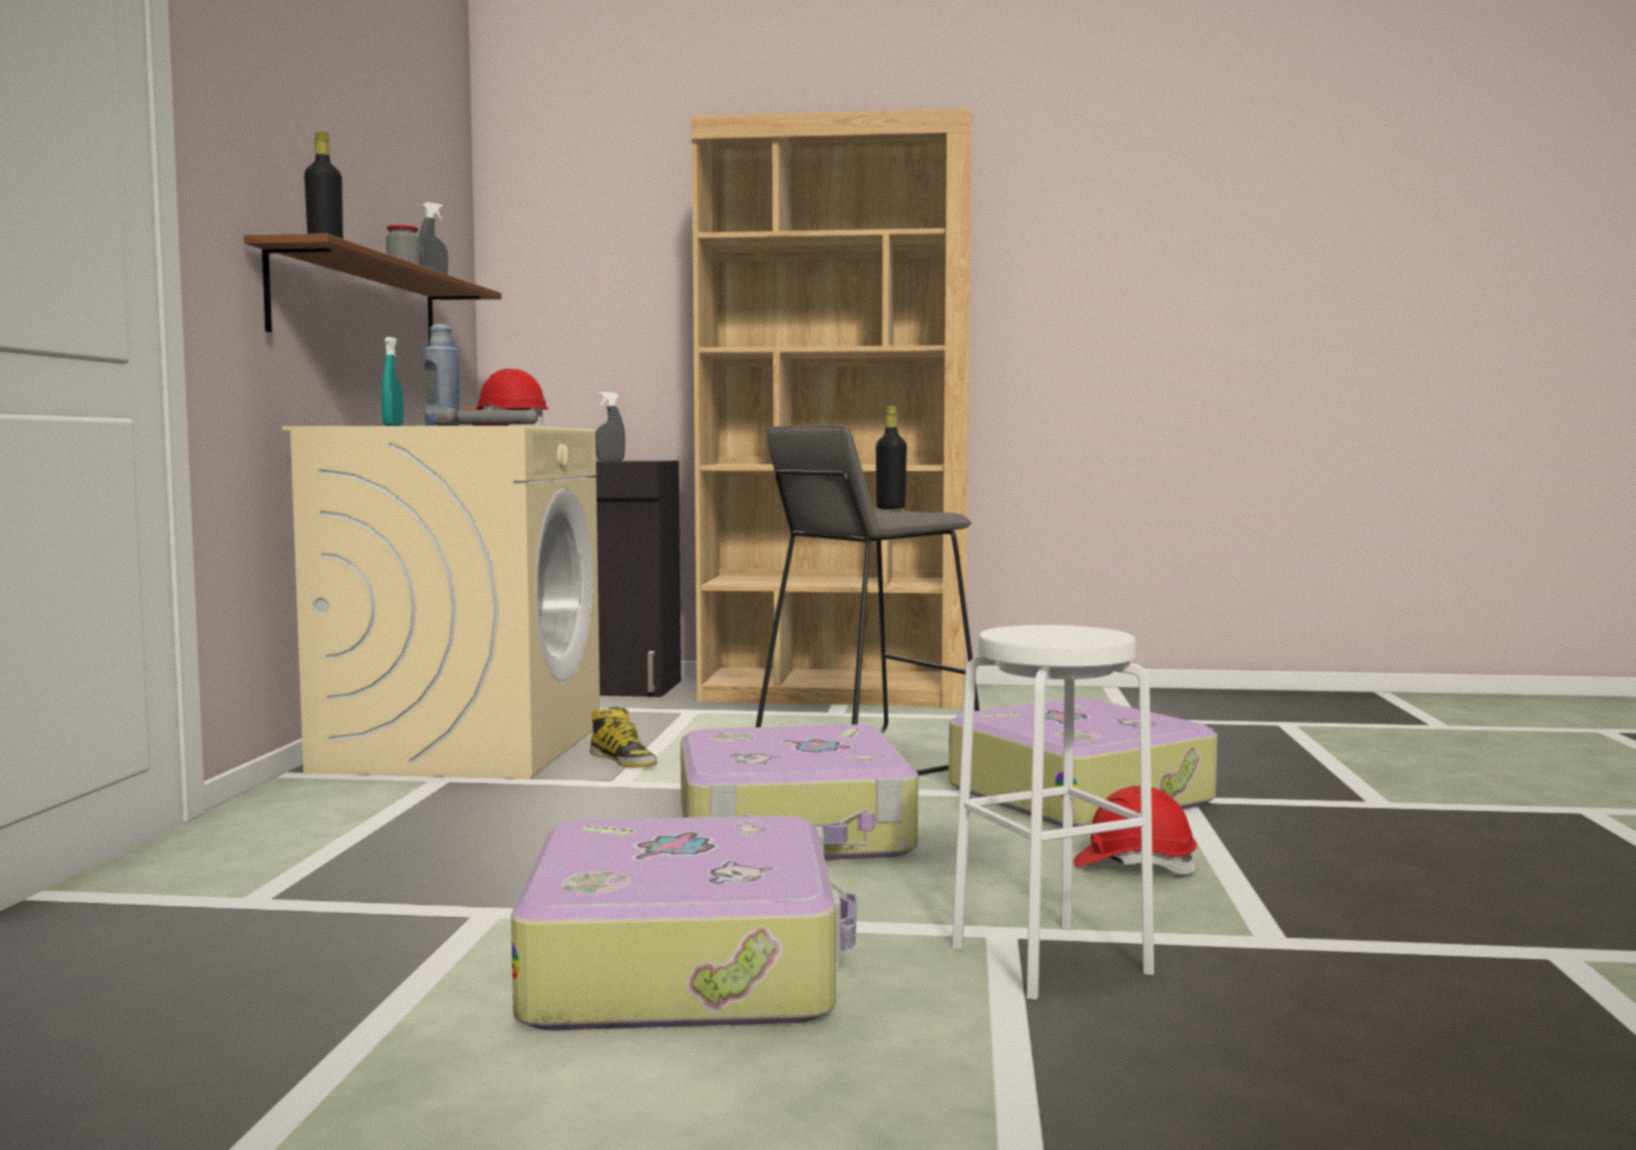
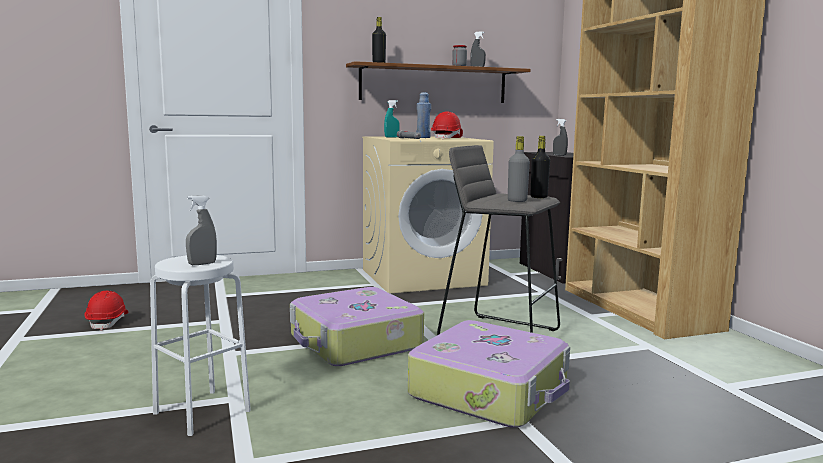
camera: 65 degrees right, 5 degrees up
(624, 760) = (435, 299): boot -> none
(685, 966) = (178, 354): suitcase -> none
(923, 511) = (517, 201): none -> grey bottle
(1079, 632) = (202, 264): none -> grey spray bottle
(1134, 866) = (356, 417): red hard hat -> red hard hat (108, 322)

